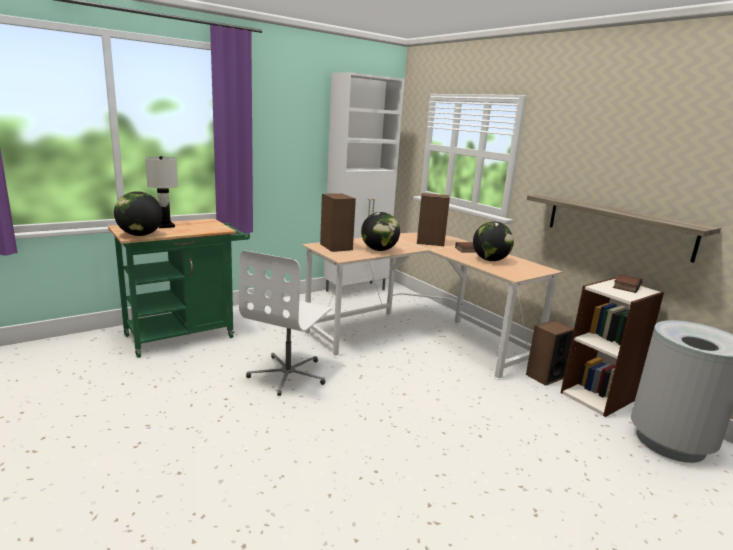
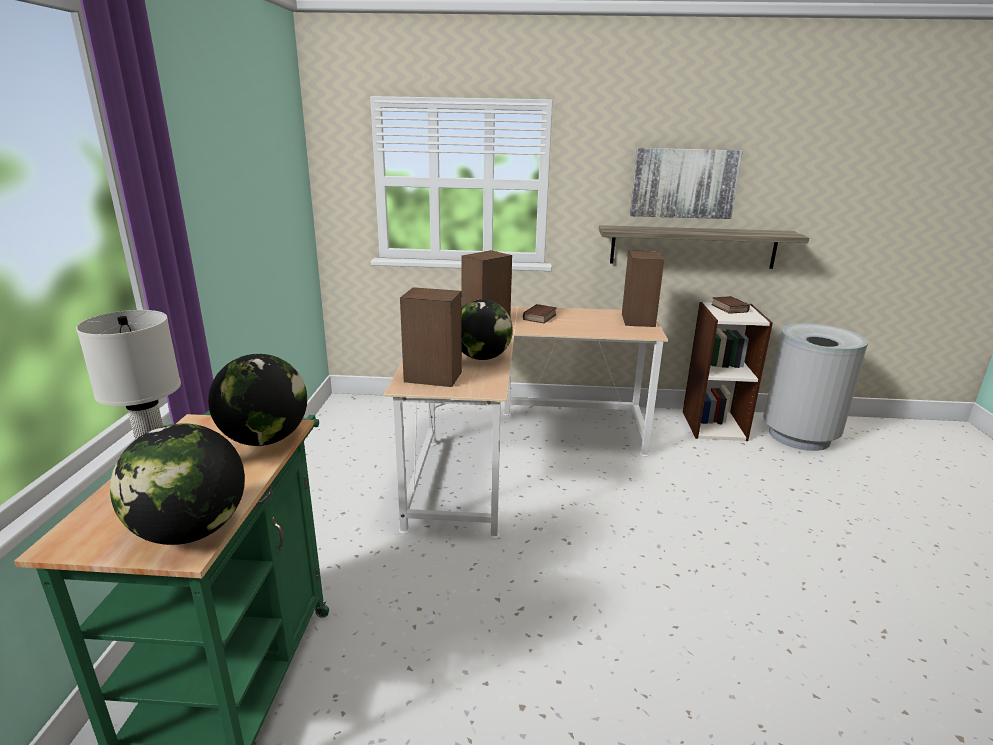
camera: 50 degrees left, 5 degrees up
(288, 374) = (507, 603): white office chair -> none
(356, 290) = (330, 430): white cabinet -> none
(490, 260) = (587, 322): globe -> globe (265, 439)
(545, 376) = (660, 429): speaker -> speaker (637, 320)
(614, 167) = (683, 183): none -> picture

